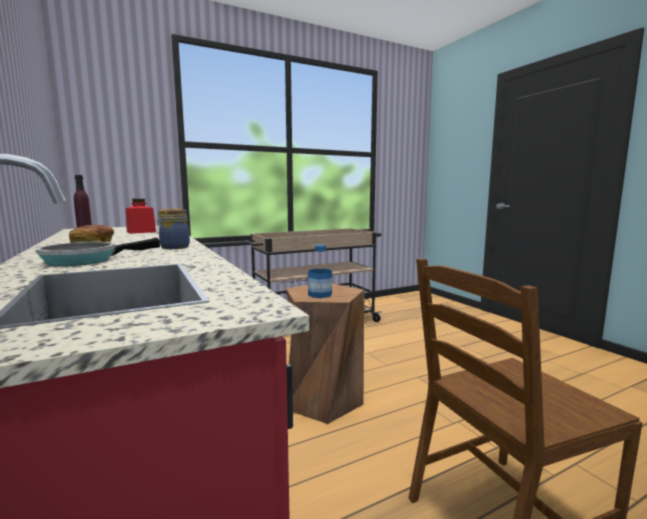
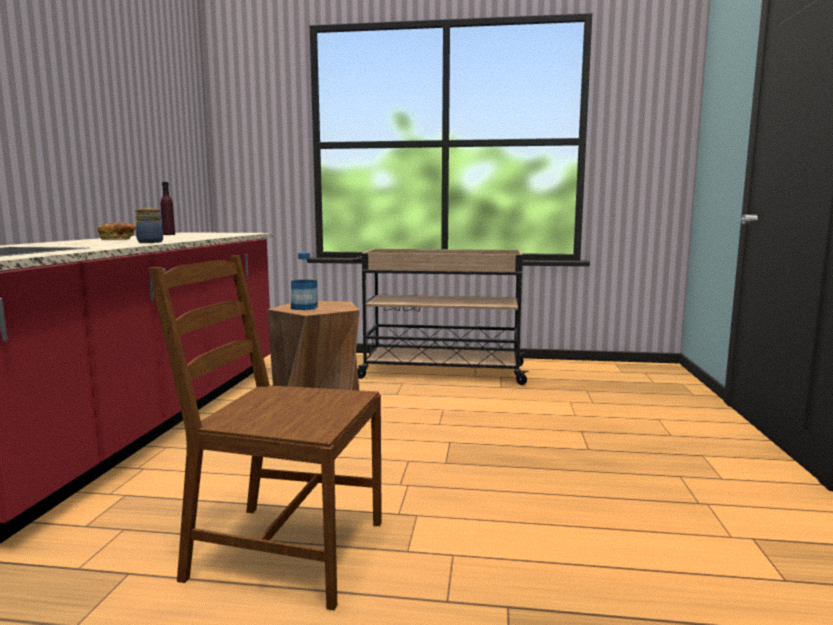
camera: 35 degrees right, 0 degrees up
(86, 260) = (67, 244): frying pan -> none
(141, 232) = (208, 235): red jar -> none

